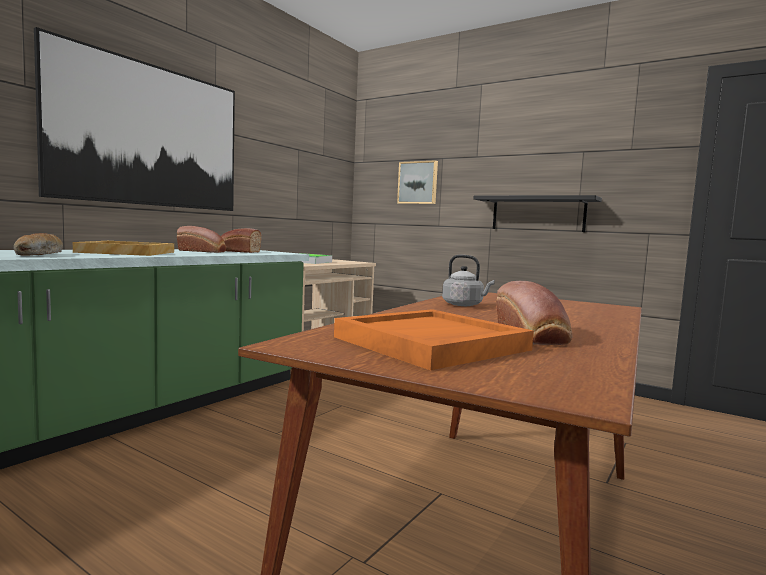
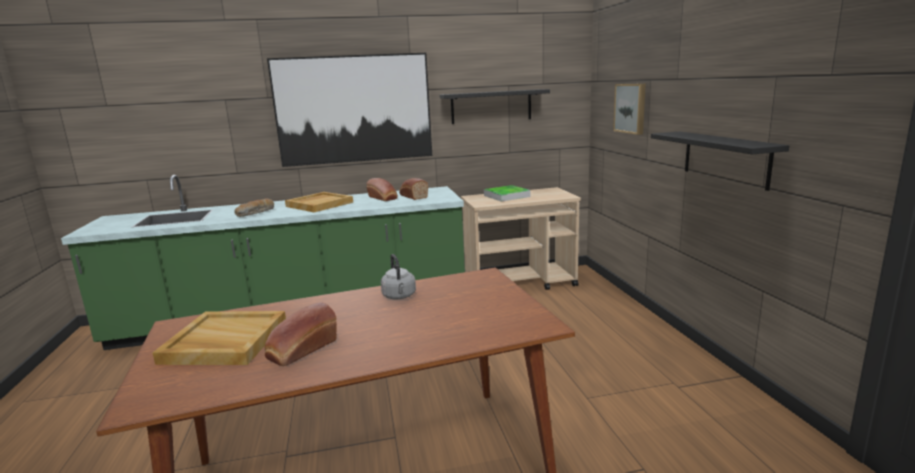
camera: 45 degrees right, 10 degrees up
(285, 167) = (491, 106): none -> black shelf
(431, 344) = (224, 342): orange tray -> beige tray

